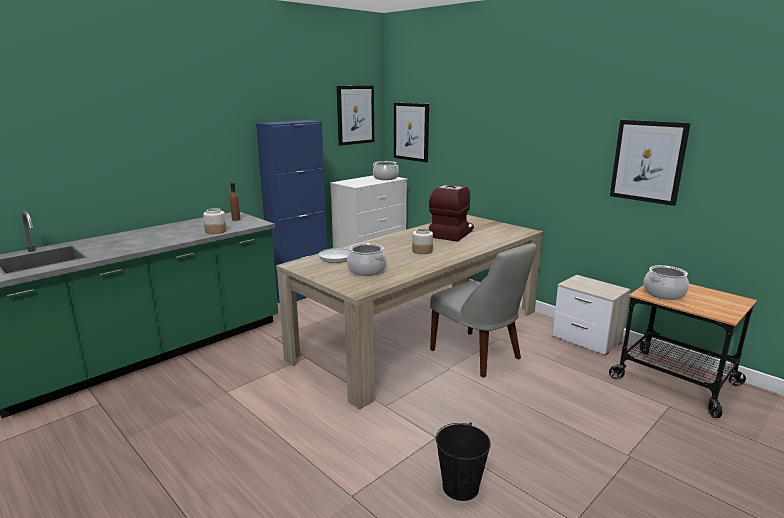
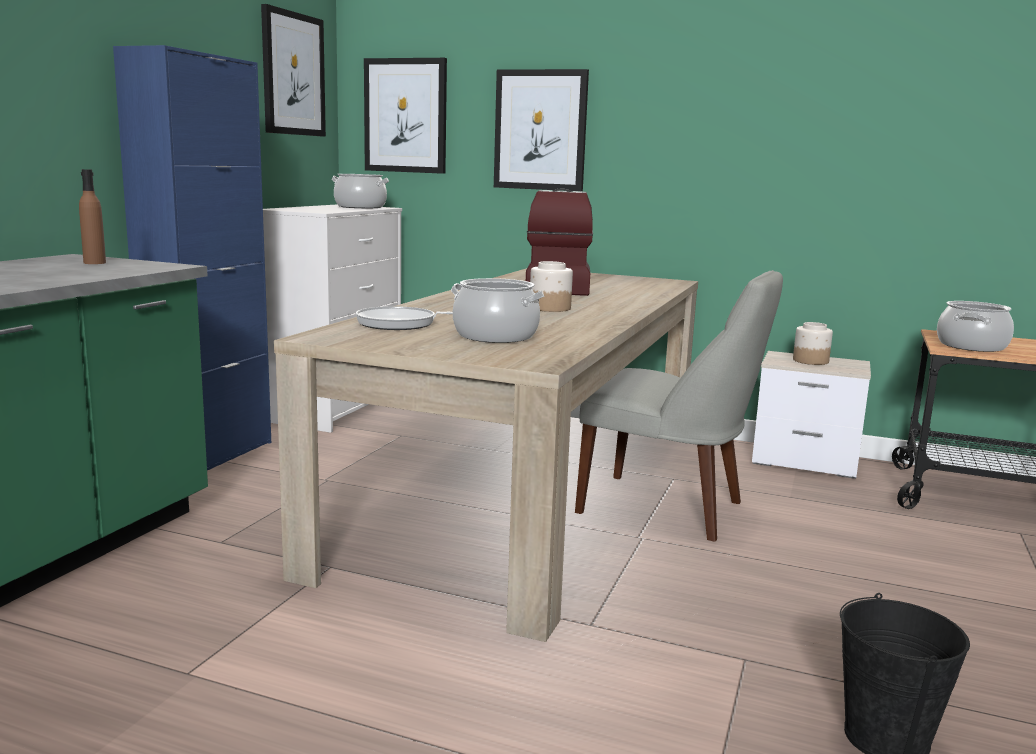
camera: 25 degrees left, 5 degrees down
(215, 231) = (72, 277): jar -> jar (810, 361)
(648, 161) = (892, 138): picture -> picture (540, 130)

